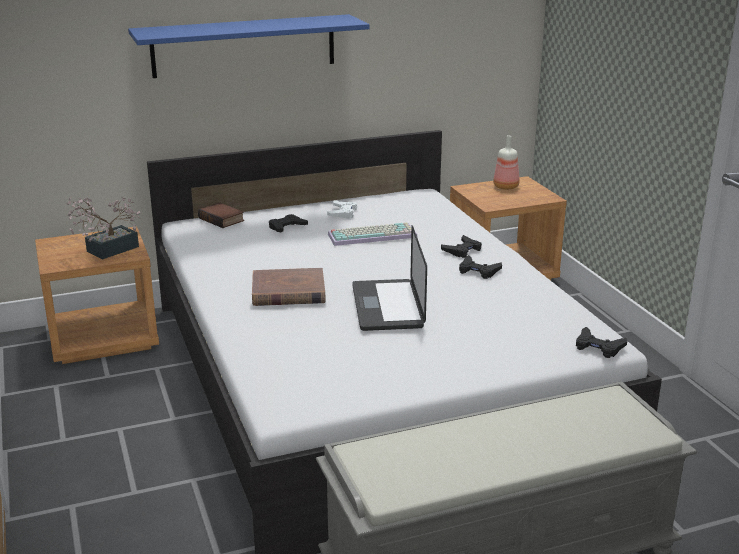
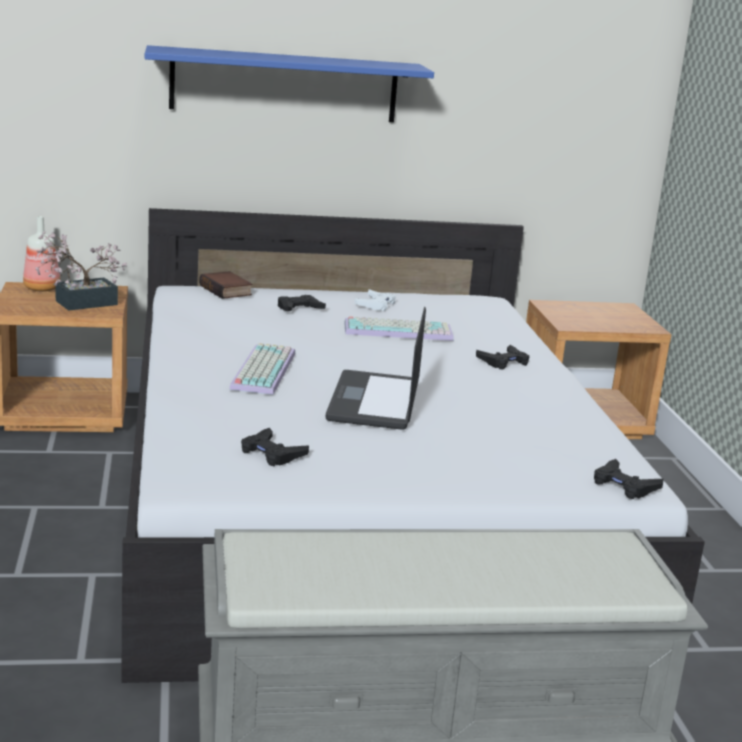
camera: 10 degrees right, 5 degrees down
(288, 292) = (261, 370): brown book -> keyboard
(478, 271) = (511, 385): black game controller -> black game controller (272, 453)
(506, 186) = (600, 309): bottle -> bottle (43, 288)

